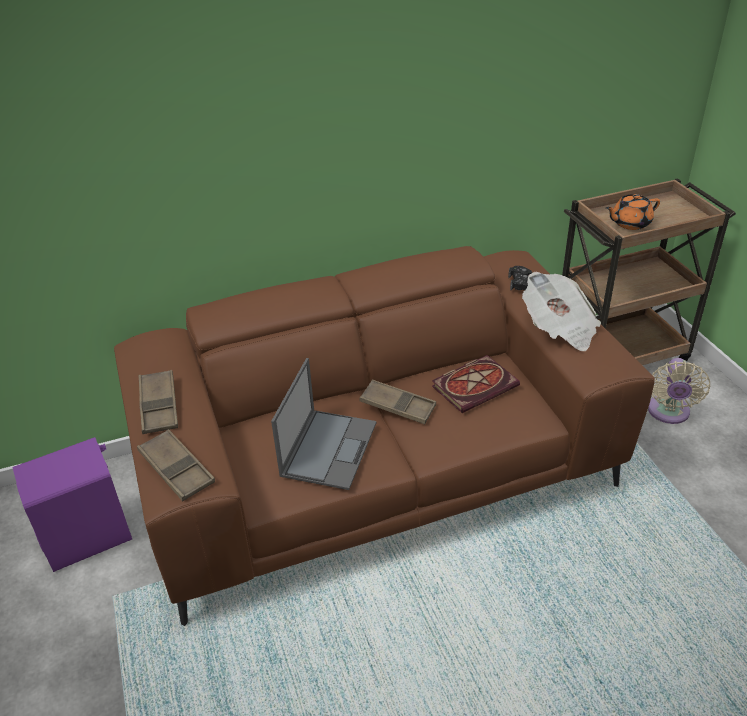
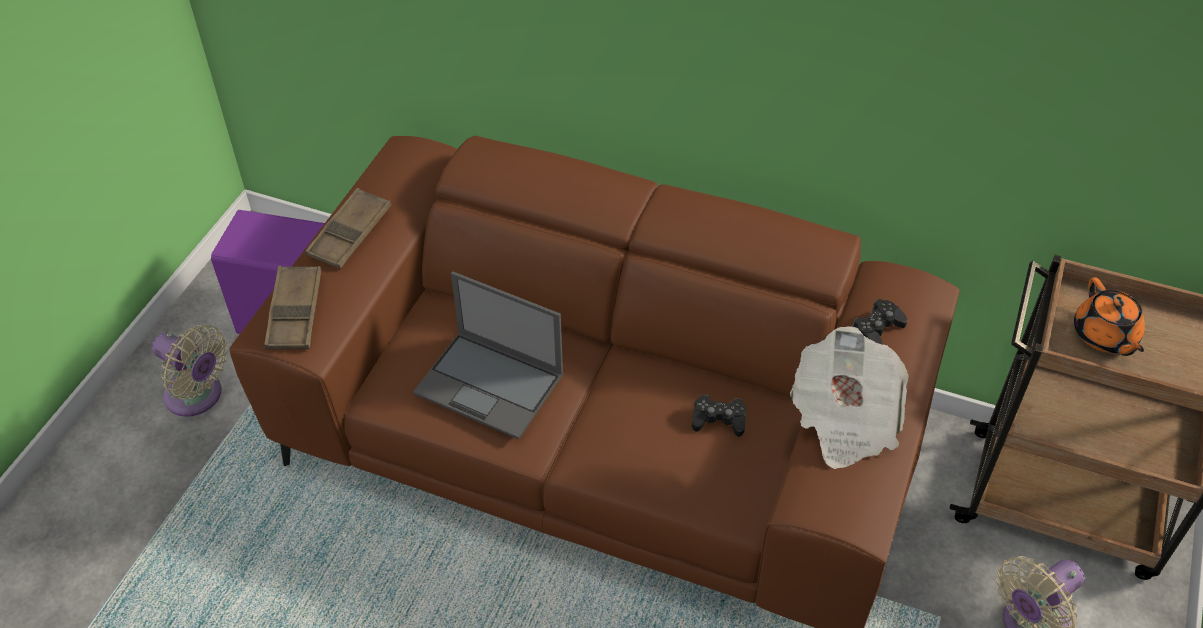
camera: 40 degrees right, 10 degrees up
(64, 631) = (198, 397): none -> beige fan
(329, 448) = (491, 384): laptop -> laptop turned 60 degrees clockwise
(397, 406) = (609, 386): brown tray -> none
(475, 385) = (718, 419): book -> black game controller
(630, 223) = (1104, 336): orange teapot -> orange teapot turned 120 degrees counterclockwise

